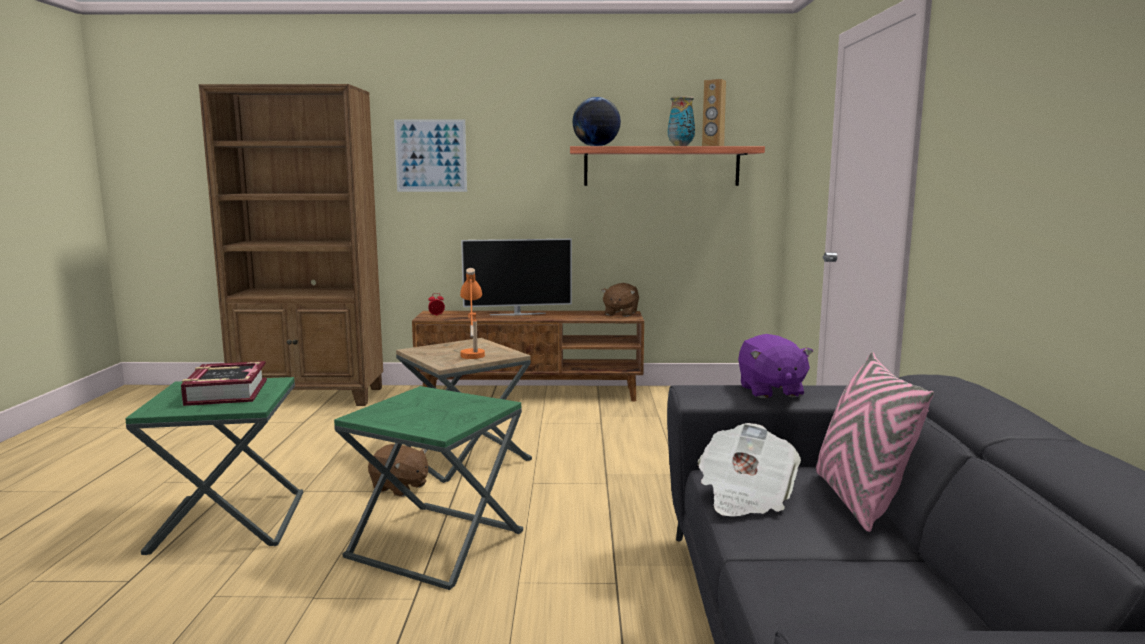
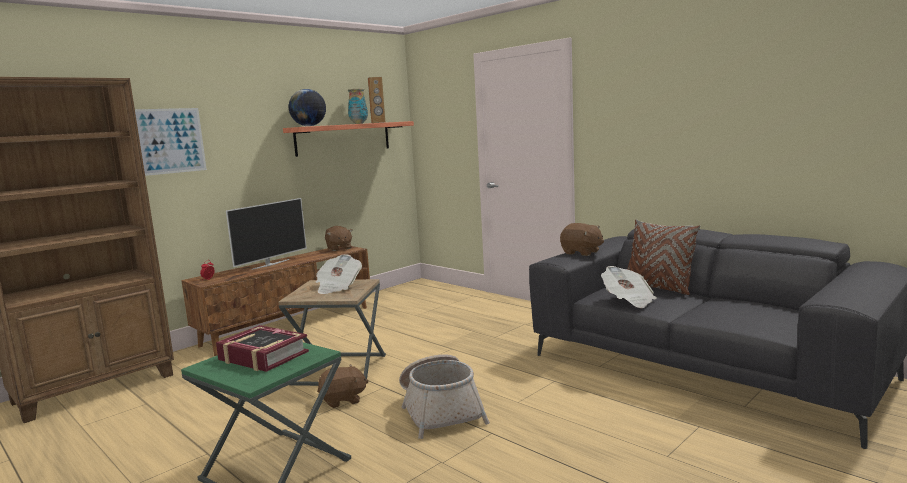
camera: 45 degrees left, 0 degrees up
(436, 544) = (440, 410): green side table -> basket
(472, 351) = (338, 287): orange table lamp -> newspaper
(770, 391) = (581, 253): purple plush toy -> brown plush toy
(859, 501) = (658, 288): pink pillow -> brown pillow

